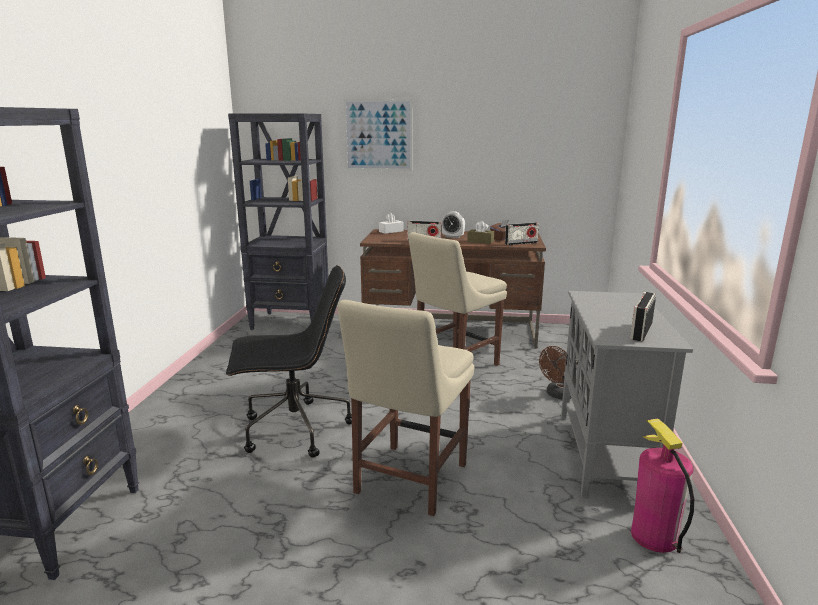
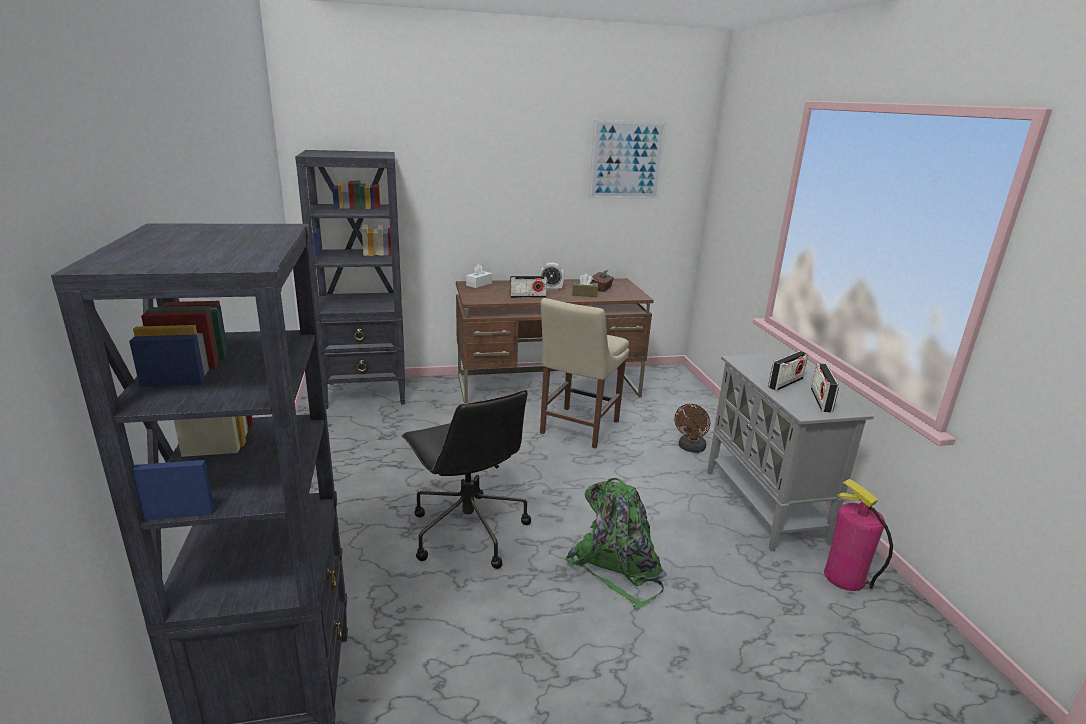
camera: 20 degrees left, 5 degrees up
(293, 430) = (467, 530): black office chair -> black office chair turned 90 degrees clockwise
(378, 135) = (461, 177): picture -> picture (626, 160)
(408, 481) = (618, 566): beige chair -> green backpack
(521, 243) = (625, 294): radio -> radio (785, 383)

